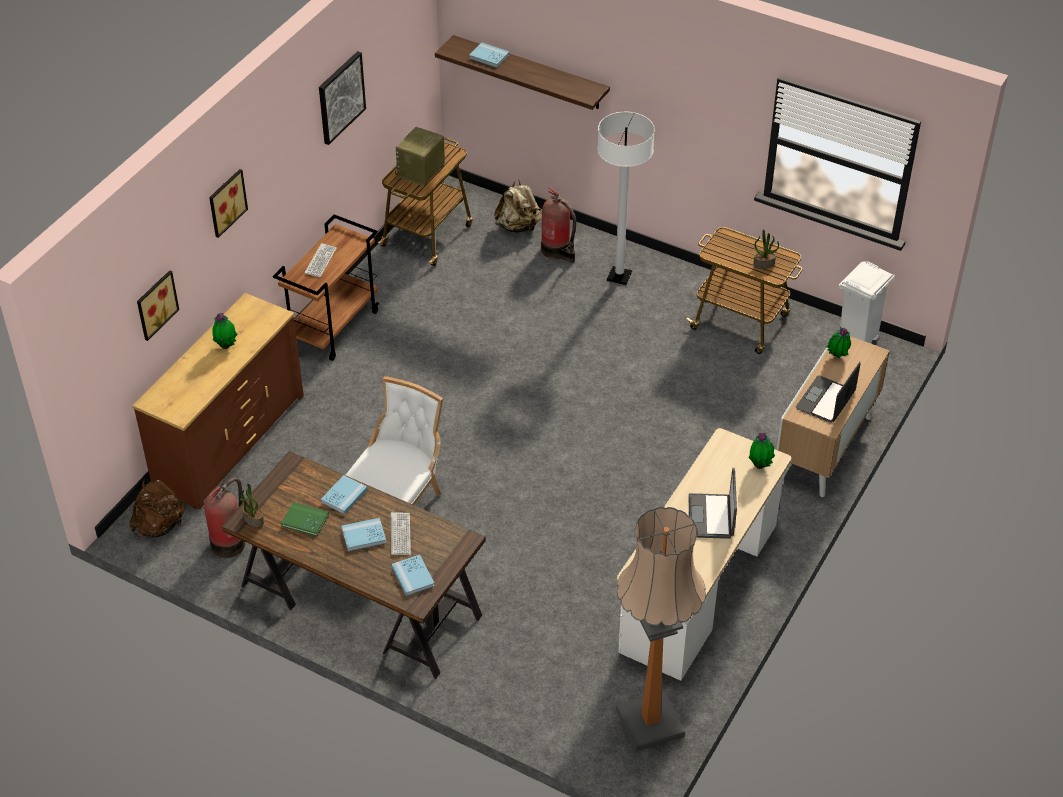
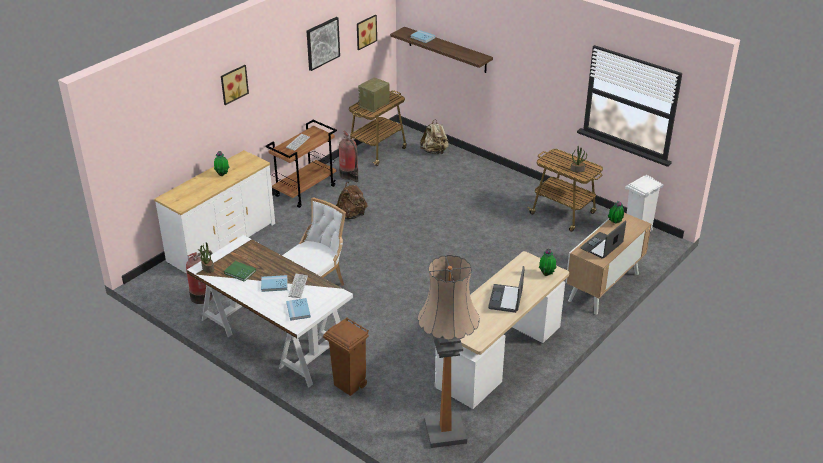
camera: 10 degrees right, 10 degrees down
(155, 304) = (176, 135): picture -> picture (365, 31)
(159, 526) = (163, 282): brown backpack -> brown backpack (351, 215)
(229, 441) = (221, 242): brown dresser -> white dresser
(344, 496) = (269, 262): blue book -> none
(360, 601) = (273, 337): brown desk -> white desk
(494, 667) = (349, 385): none -> brown trash can
(557, 251) = (455, 166): fire extinguisher -> fire extinguisher (349, 175)
(619, 276) = (491, 182): white floor lamp -> none

